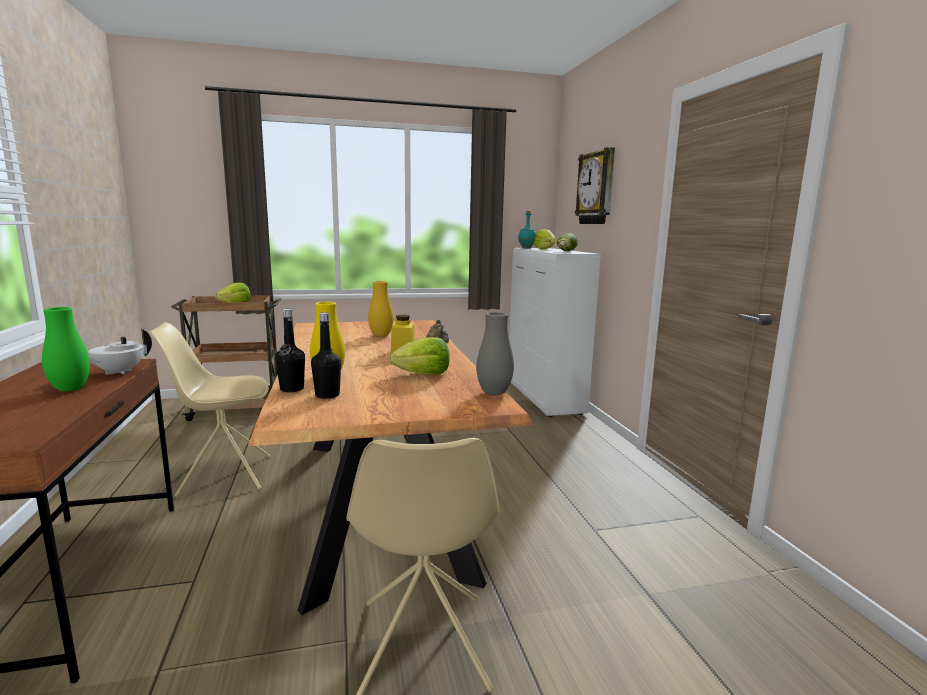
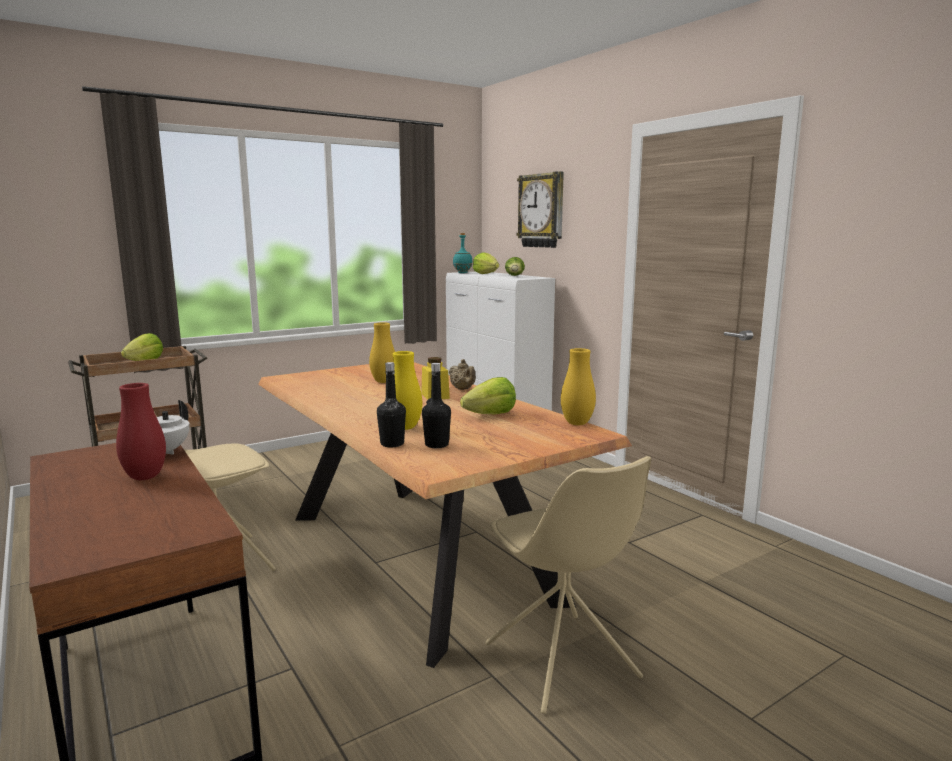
camera: 20 degrees left, 0 degrees up
(70, 389) = (145, 477): green vase -> red vase
(494, 393) = (577, 423): grey vase -> yellow vase

